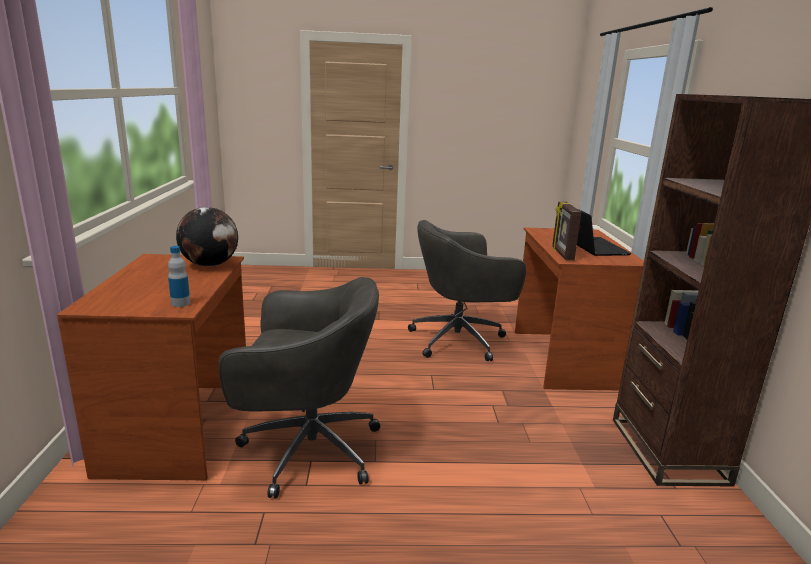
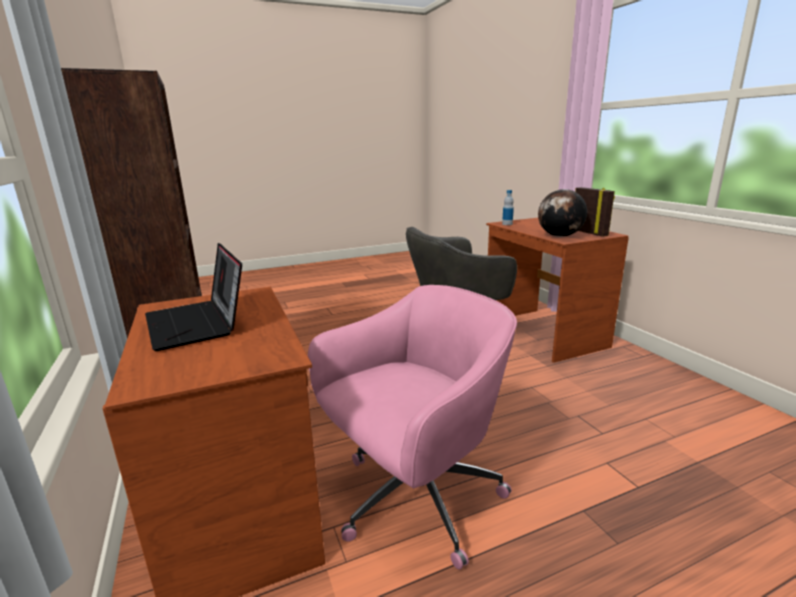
camera: 160 degrees right, 0 degrees up
(460, 340) = (415, 498): grey office chair -> pink office chair
(561, 254) = (258, 300): picture frame -> picture frame (589, 233)

